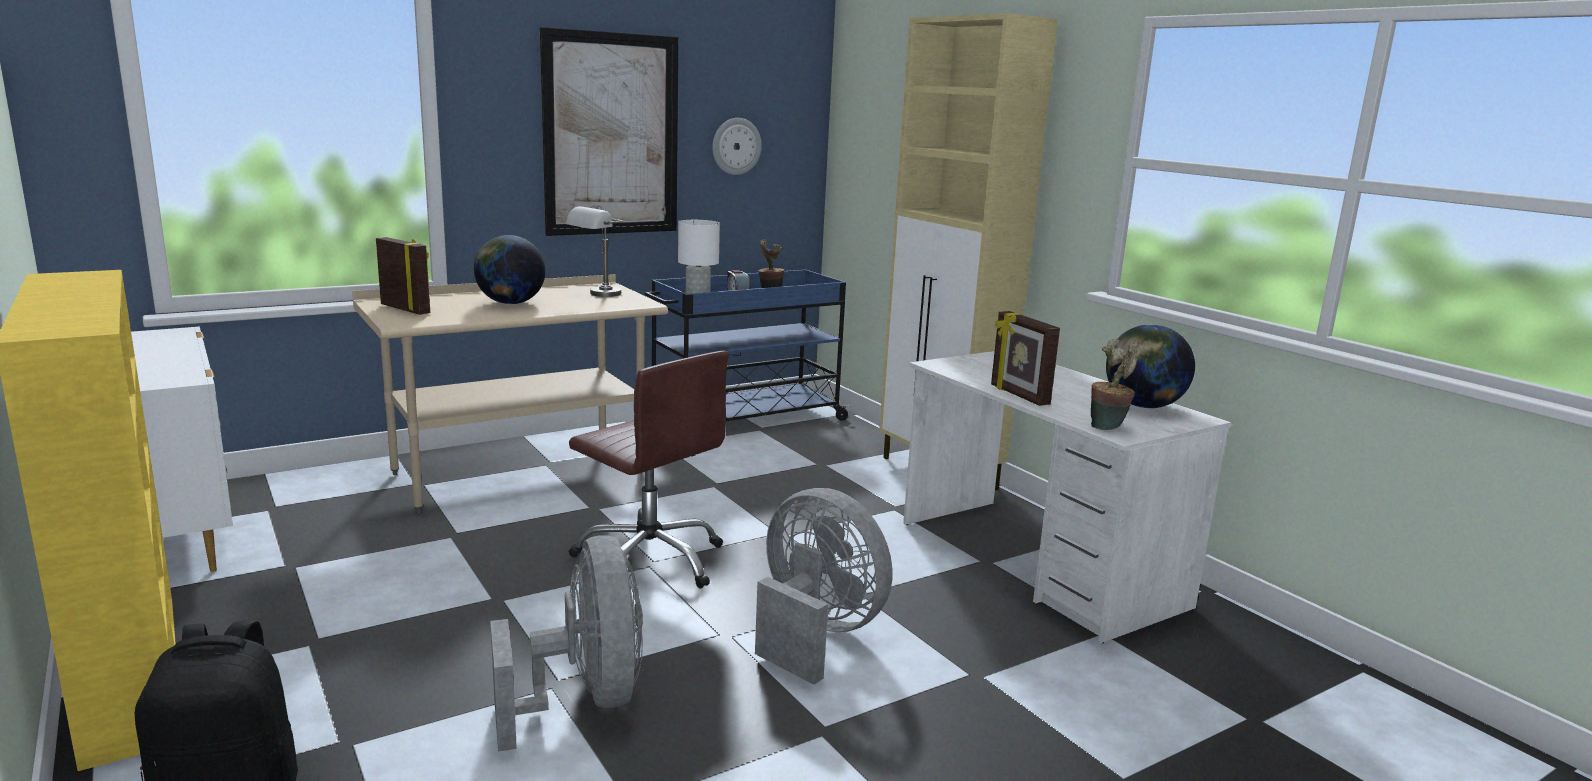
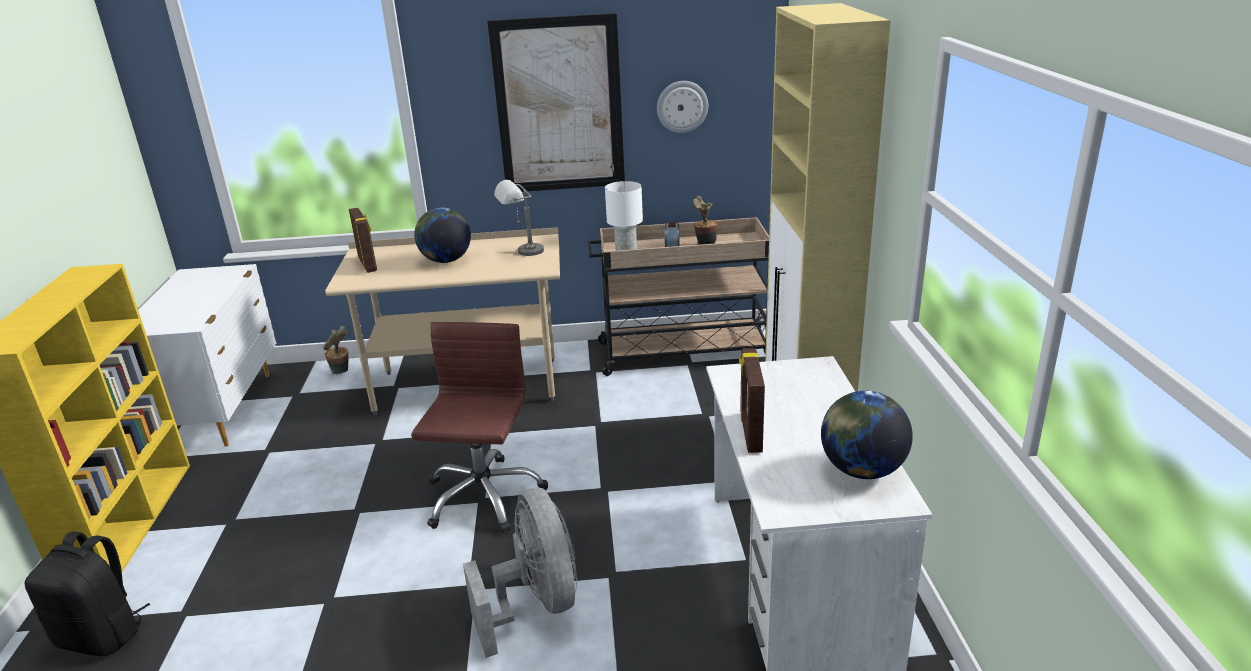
camera: 30 degrees right, 10 degrees up
(585, 700) = (334, 621): grey fan -> none
(650, 560) = (483, 496): brown office chair -> brown office chair turned 150 degrees counterclockwise
(743, 421) = (682, 352): blue cart -> beige cart
(1109, 426) = (783, 497): potted plant -> potted plant (341, 372)

